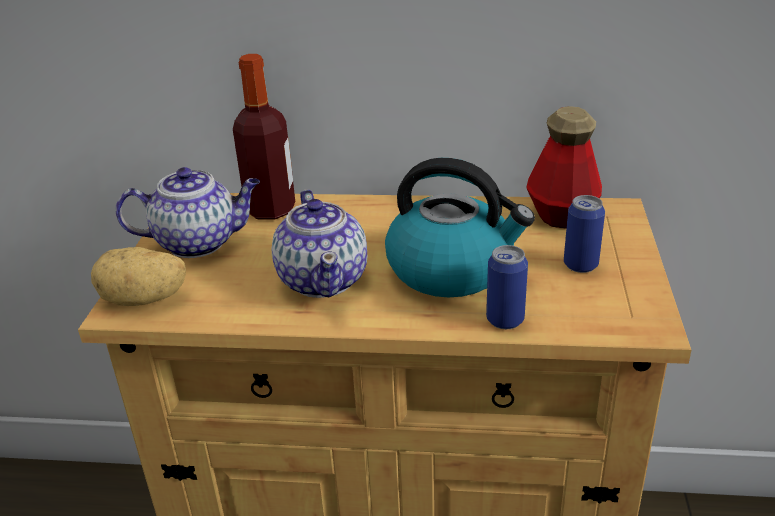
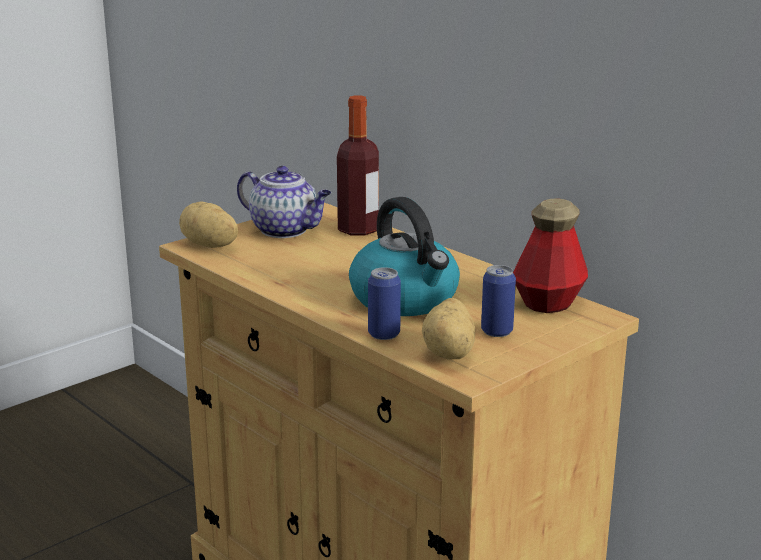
camera: 40 degrees right, 10 degrees down
(323, 279) = (319, 274): teapot -> none
(591, 309) = (450, 353): none -> potato

